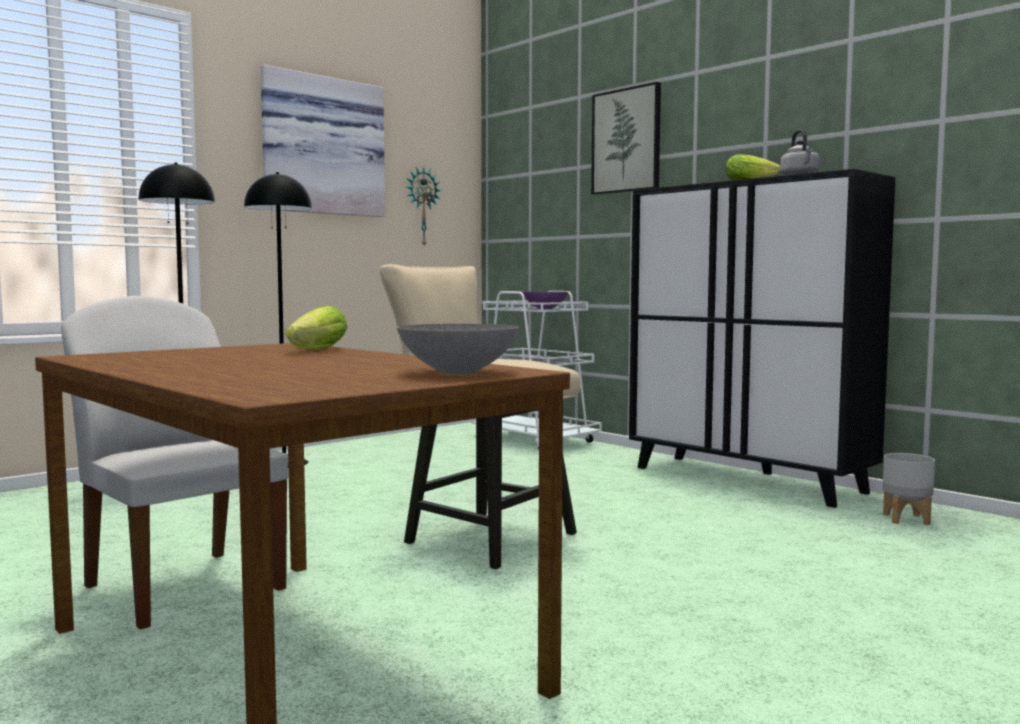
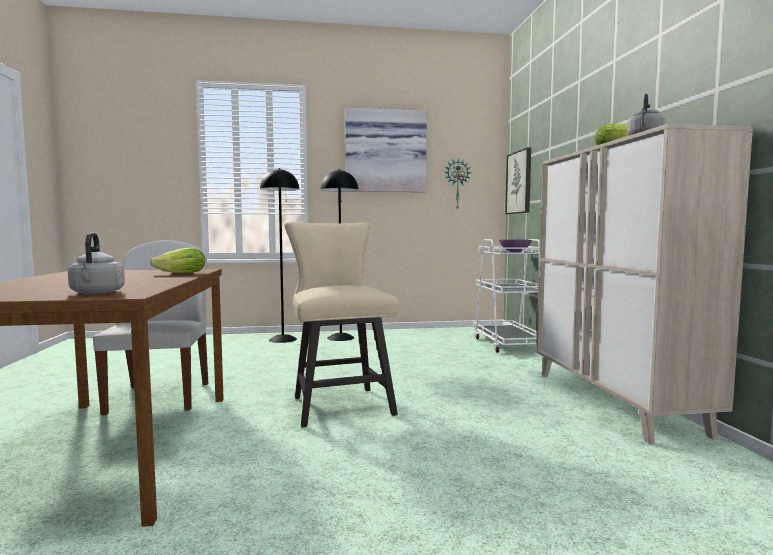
camera: 35 degrees right, 0 degrees up
(460, 372) = (97, 293): grey bowl -> grey kettle
(626, 141) = (573, 124): picture -> picture (519, 182)
(747, 480) = (614, 401): black cabinet -> beige cabinet
(905, 519) = (707, 473): grey planter -> none

